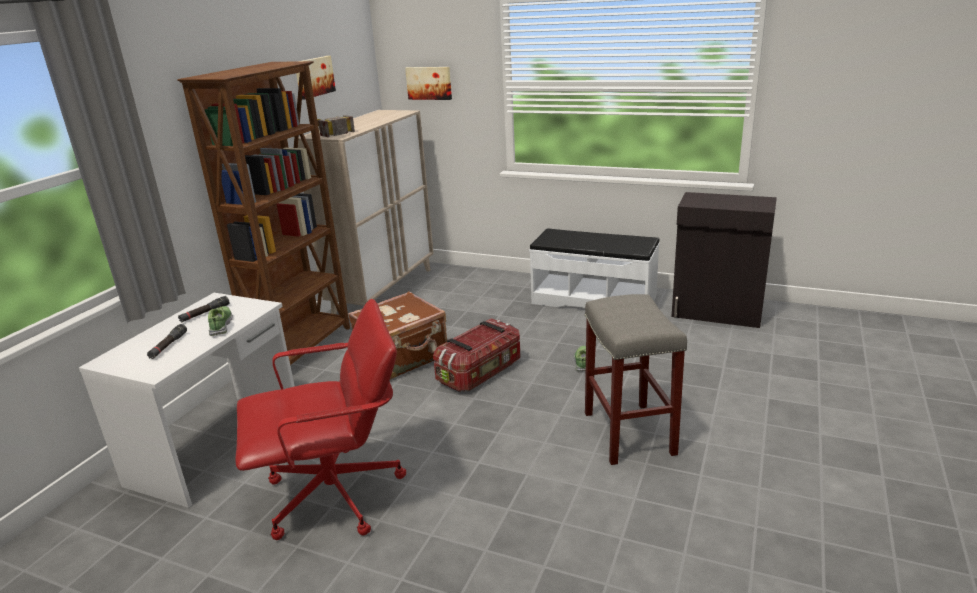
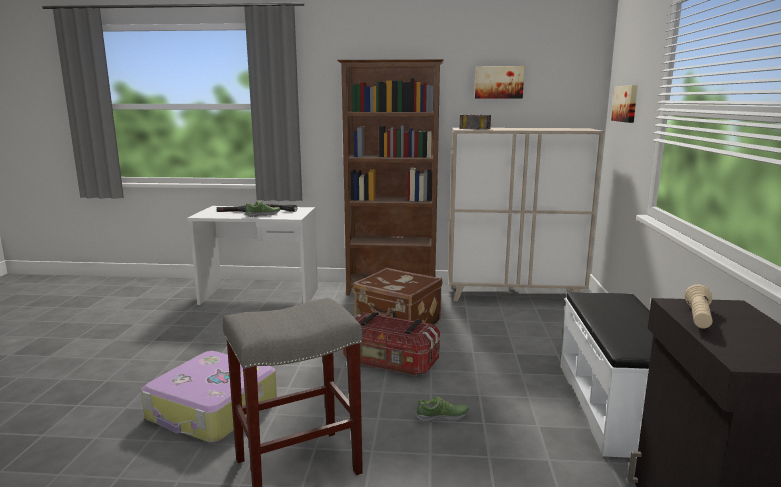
camera: 70 degrees right, 10 degrees down
(336, 495) = (203, 341): red office chair -> none
(521, 481) = (212, 410): none -> suitcase
(711, 204) = (698, 318): none -> beige flashlight

